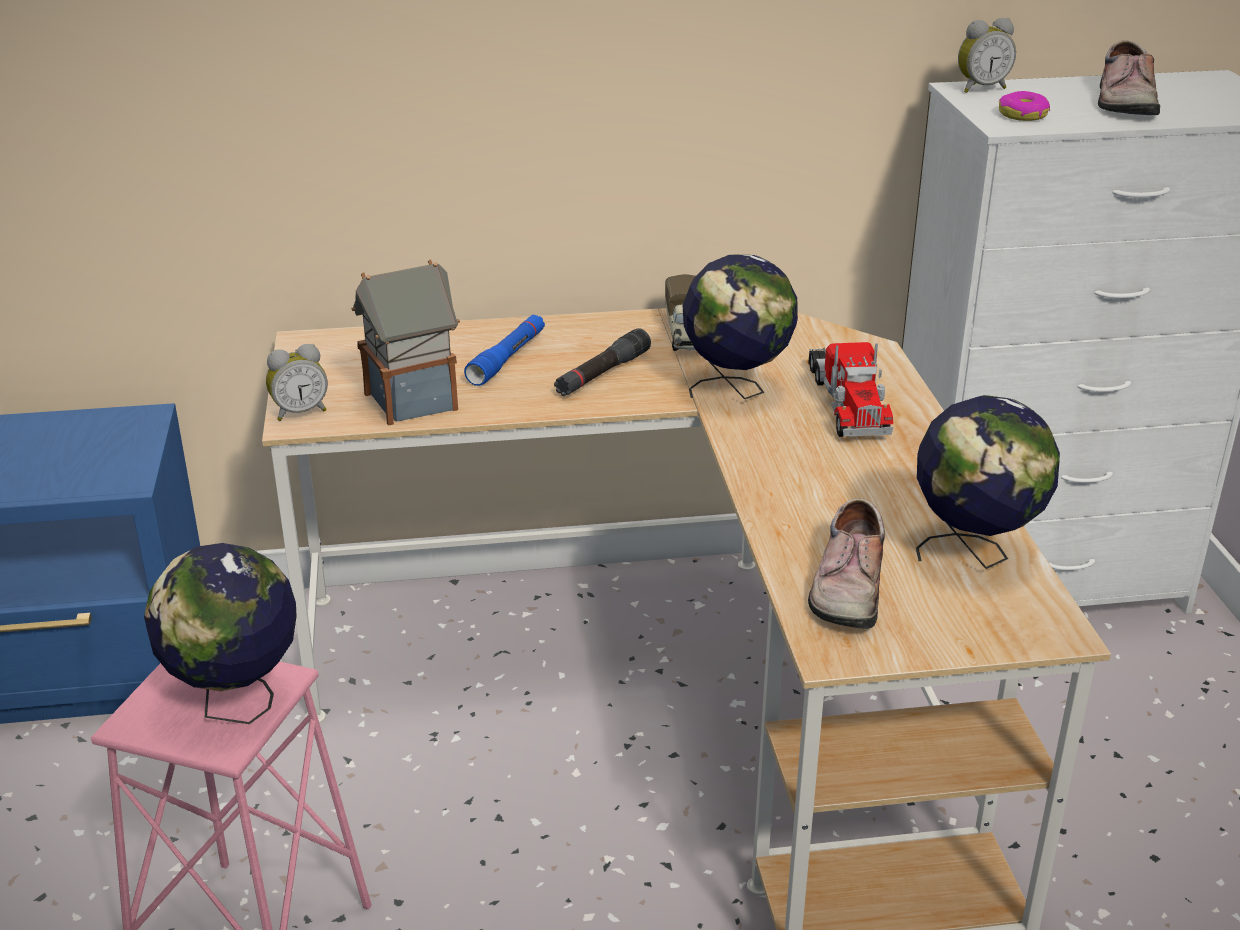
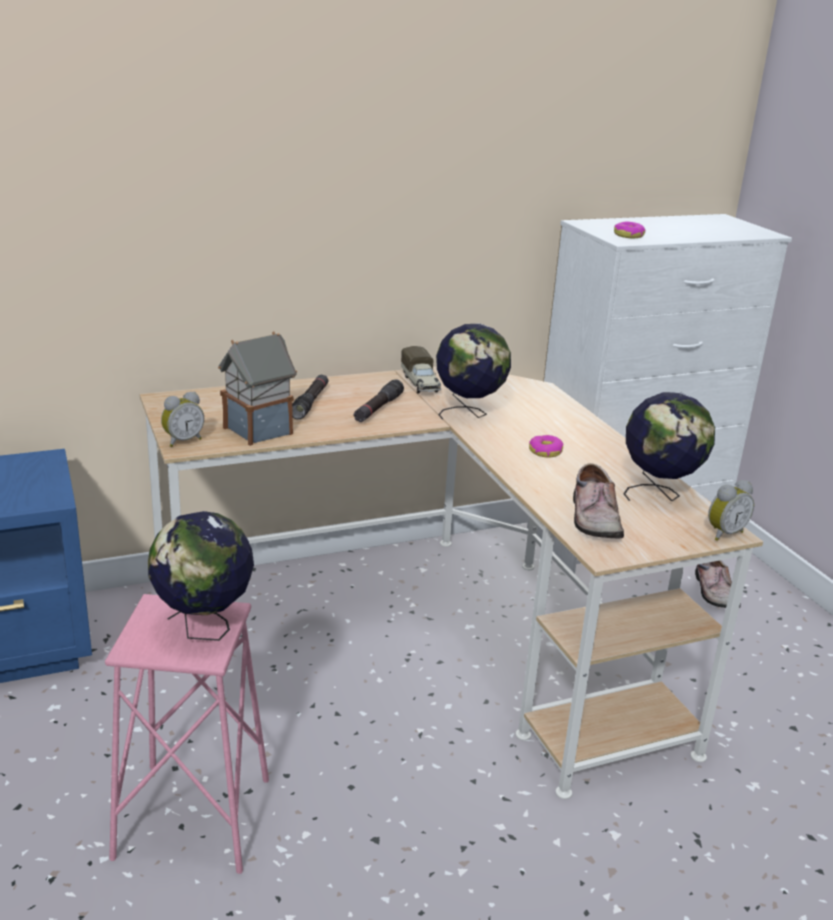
camera: 15 degrees left, 5 degrees down
(507, 358) = (310, 403): blue flashlight -> black flashlight
(825, 464) = (545, 451): none -> donut
(846, 401) = (540, 416): toy truck -> none
(980, 88) = (593, 222): alarm clock -> alarm clock (723, 533)
(1122, 101) = (679, 229): shoe -> shoe (713, 591)

